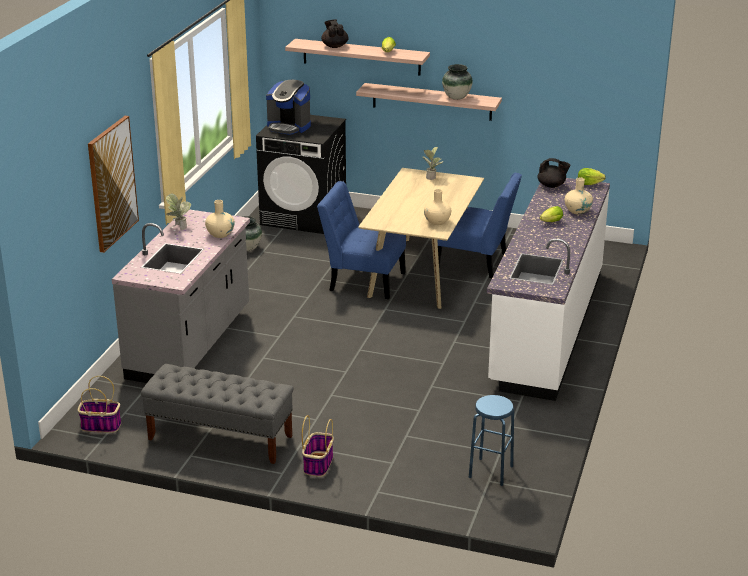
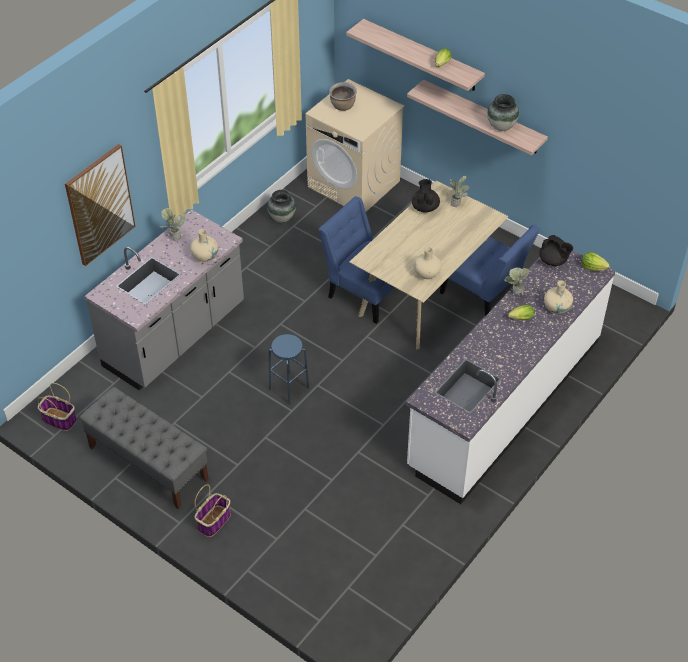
camera: 20 degrees right, 20 degrees up
(289, 126) = (343, 106): coffee machine -> brown cooking pot
(304, 216) = (354, 184): black washing machine -> beige washing machine
(334, 46) = (394, 41): black teapot -> black teapot (425, 207)
(490, 471) = (355, 576): blue stool -> blue stool (289, 388)
(533, 209) = (515, 293): none -> potted plant

